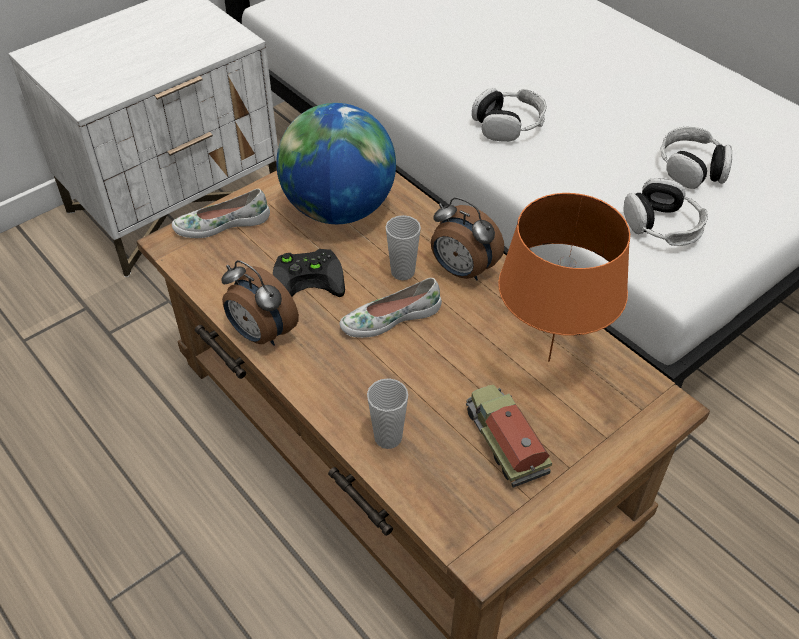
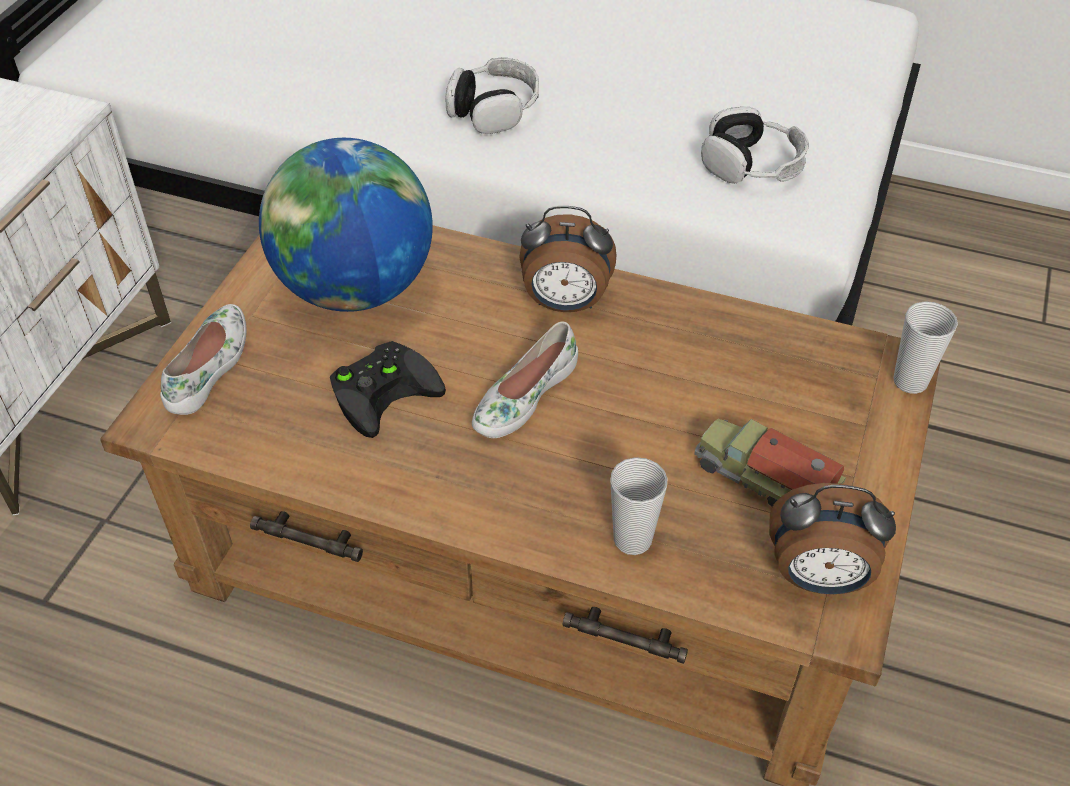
camera: 30 degrees left, 0 degrees up
(222, 223) = (210, 367): white shoe -> white shoe turned 150 degrees clockwise
(261, 334) = (375, 486): alarm clock -> alarm clock (818, 578)
(402, 272) = (496, 334): cup -> cup (910, 381)
(548, 362) = (742, 369): orange table lamp -> none
(692, 168) = (732, 89): headphones -> none

